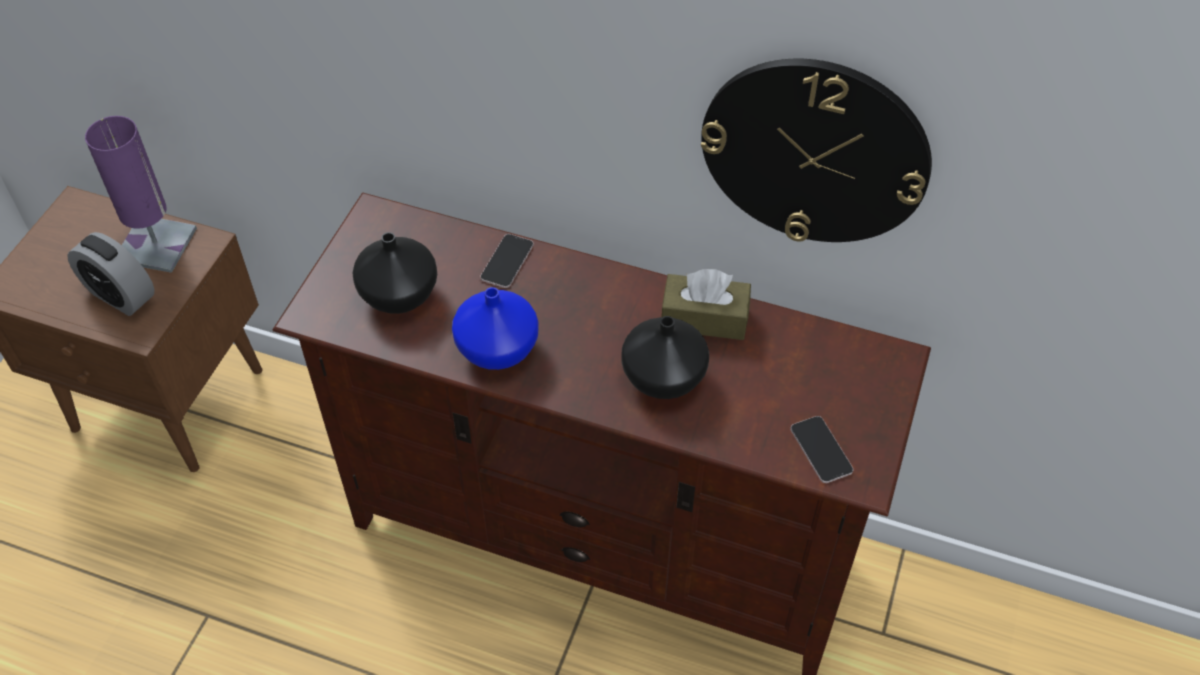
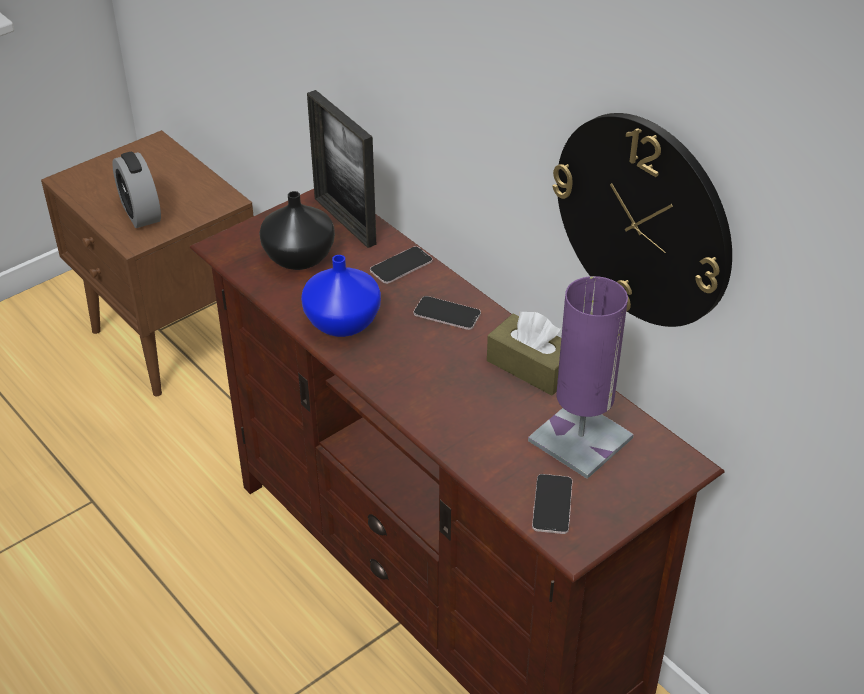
camera: 30 degrees right, 10 degrees down
(156, 245) = (190, 189): purple table lamp -> purple table lamp (580, 439)
(414, 234) = (344, 221): none -> picture frame
(589, 295) = (447, 314): none -> phone
(662, 376) = (459, 394): black vase -> none

